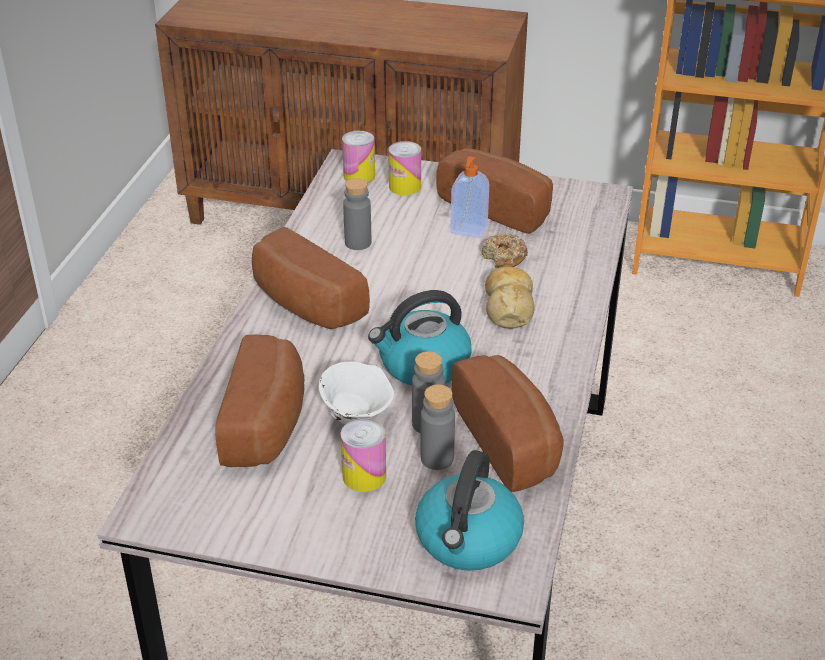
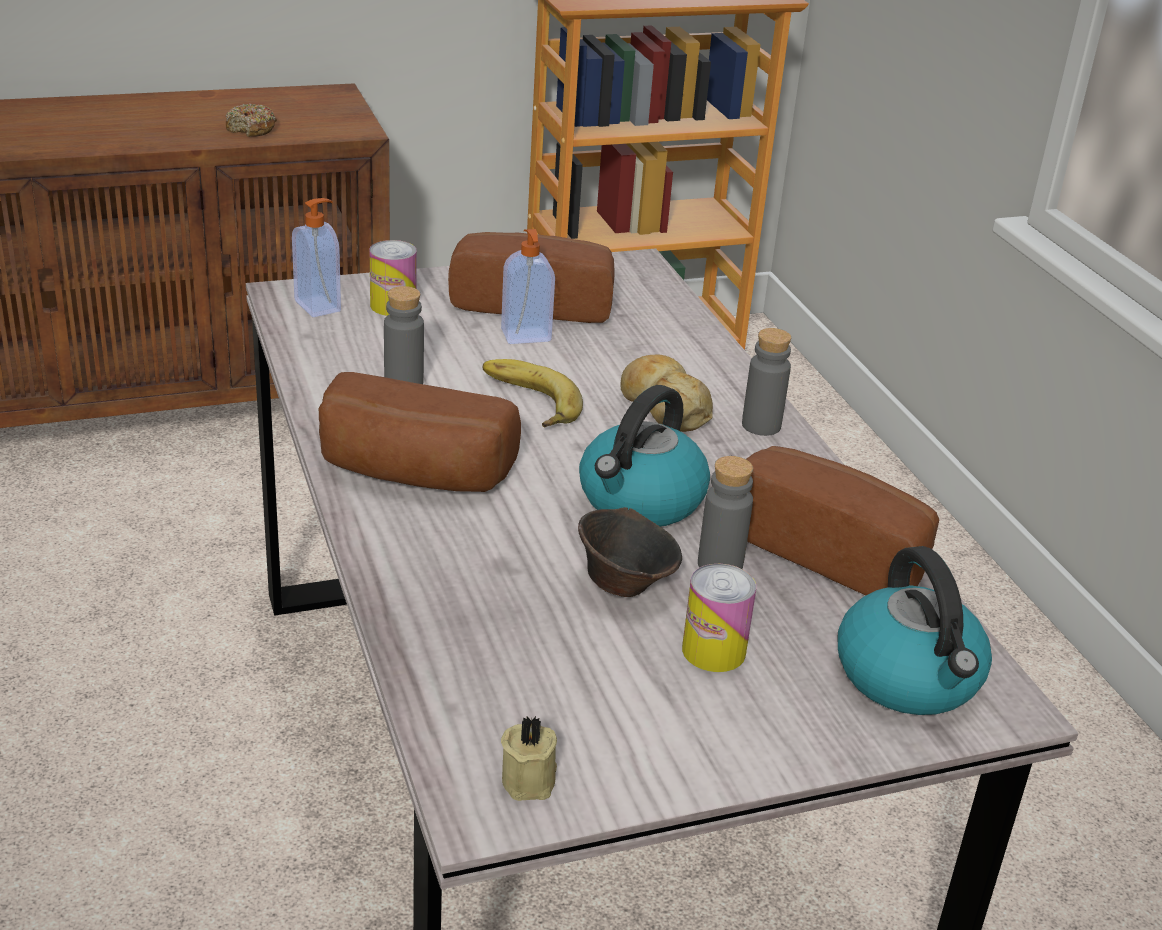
camera: 35 degrees left, 5 degrees down
(185, 508) = (531, 779): none -> beige candle
(268, 423) = (525, 631): bread -> none
(356, 415) = (624, 583): white bowl -> brown bowl
(359, 175) = (319, 306): can -> soap dispenser
(420, 277) = (526, 402): none -> banana
(437, 458) = (773, 600): grey bottle -> grey bottle (761, 425)
(504, 257) = (600, 355): donut -> donut (251, 129)

